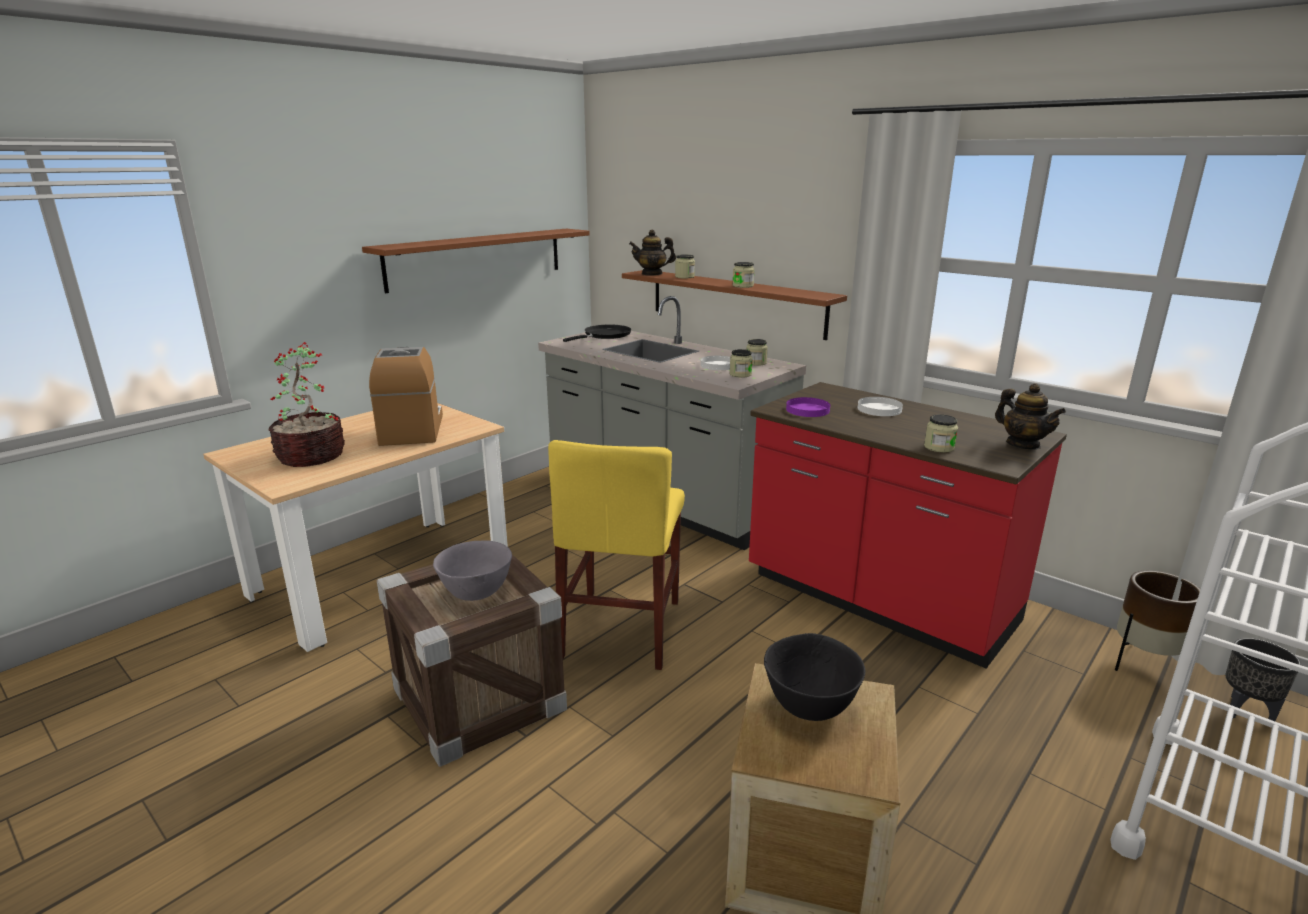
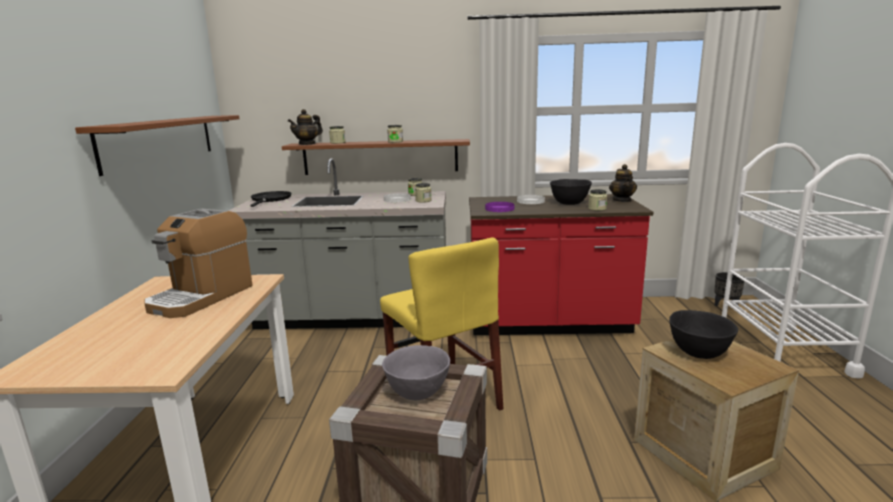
camera: 40 degrees left, 5 degrees down
(312, 456) = (139, 343): potted plant -> none
(412, 429) = (201, 297): coffee machine -> coffee machine turned 105 degrees counterclockwise
(925, 427) = (570, 203): none -> black bowl
(1023, 445) = (622, 200): teapot -> teapot turned 75 degrees clockwise
(1143, 664) = (676, 305): brown planter -> none

